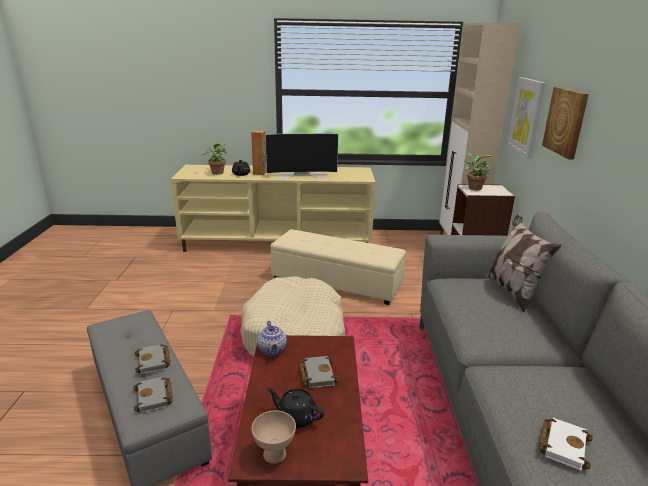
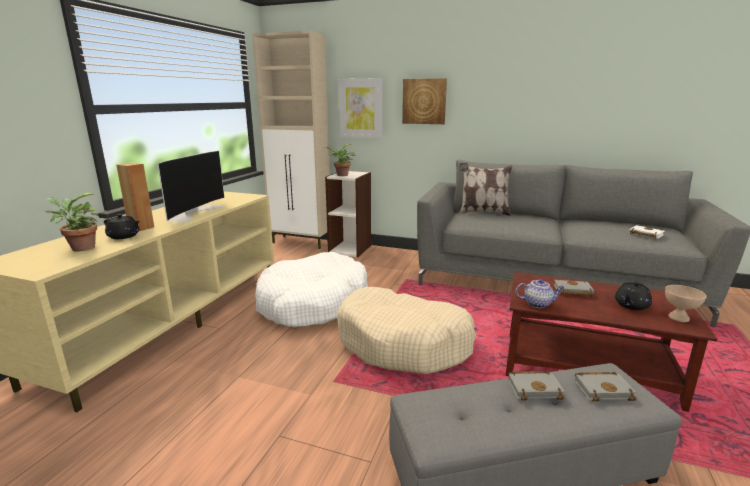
camera: 70 degrees left, 5 degrees down
(336, 282) = (313, 303): beige ottoman -> white dog bed

